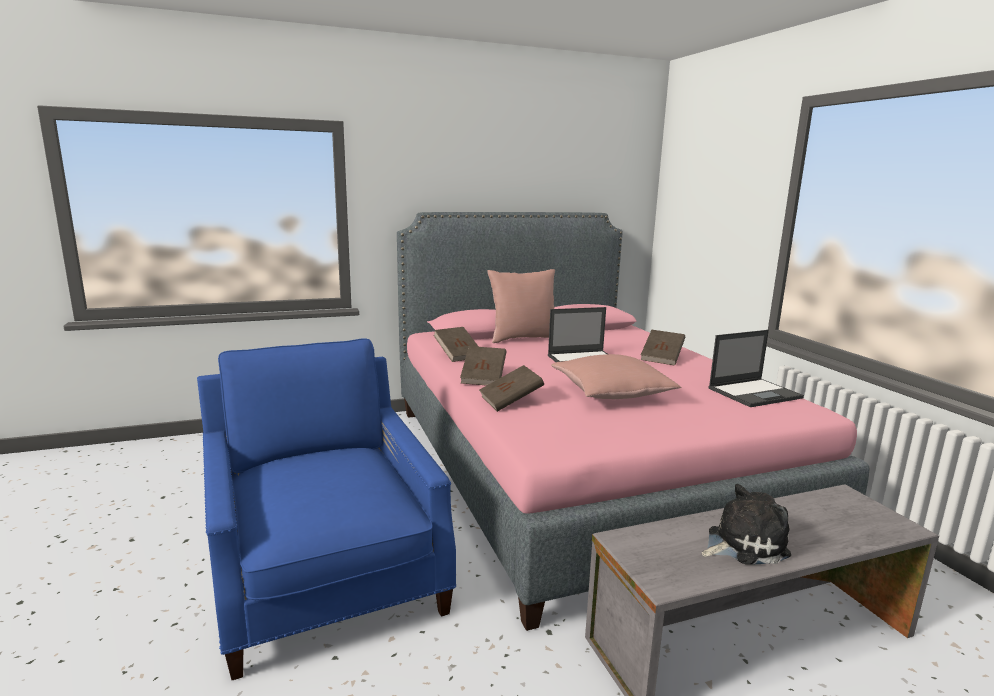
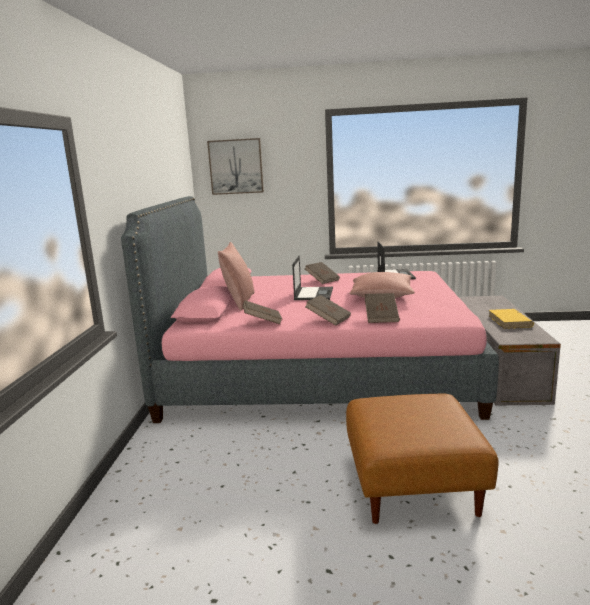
camera: 65 degrees left, 0 degrees up
(326, 572) = (412, 485): blue armchair -> brown ottoman
(693, 183) = (236, 166): none -> picture
(742, 544) = (510, 321): plush toy -> yellow book

